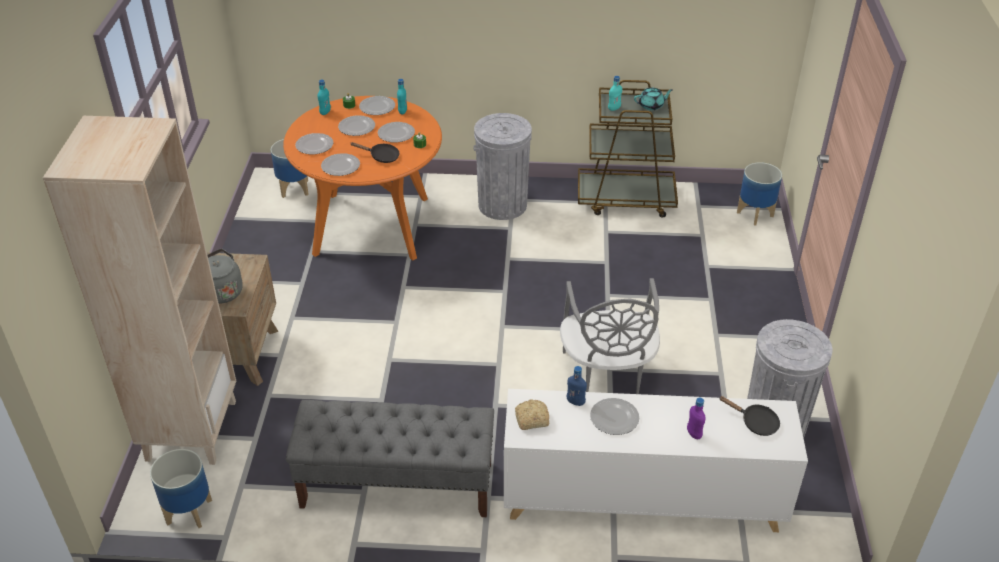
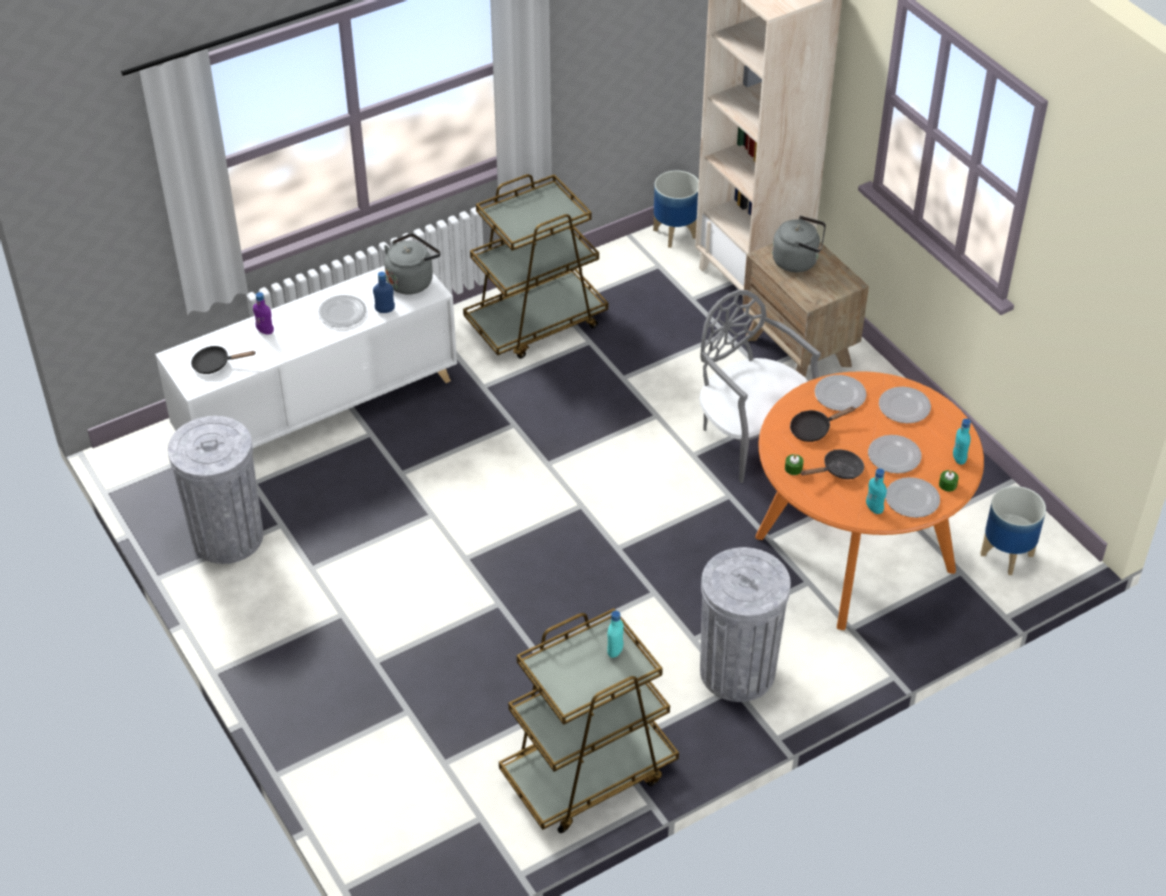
camera: 145 degrees right, 5 degrees up
(396, 133) = (838, 471): plate -> black frying pan
(396, 485) = (536, 323): grey bench -> brown cart
(530, 419) = (412, 281): bread -> grey kettle
(607, 374) = (430, 507): grey chair -> grey chair (750, 437)
(651, 105) = (569, 685): turquoise teapot -> none
(755, 214) = (392, 846): planter -> none

